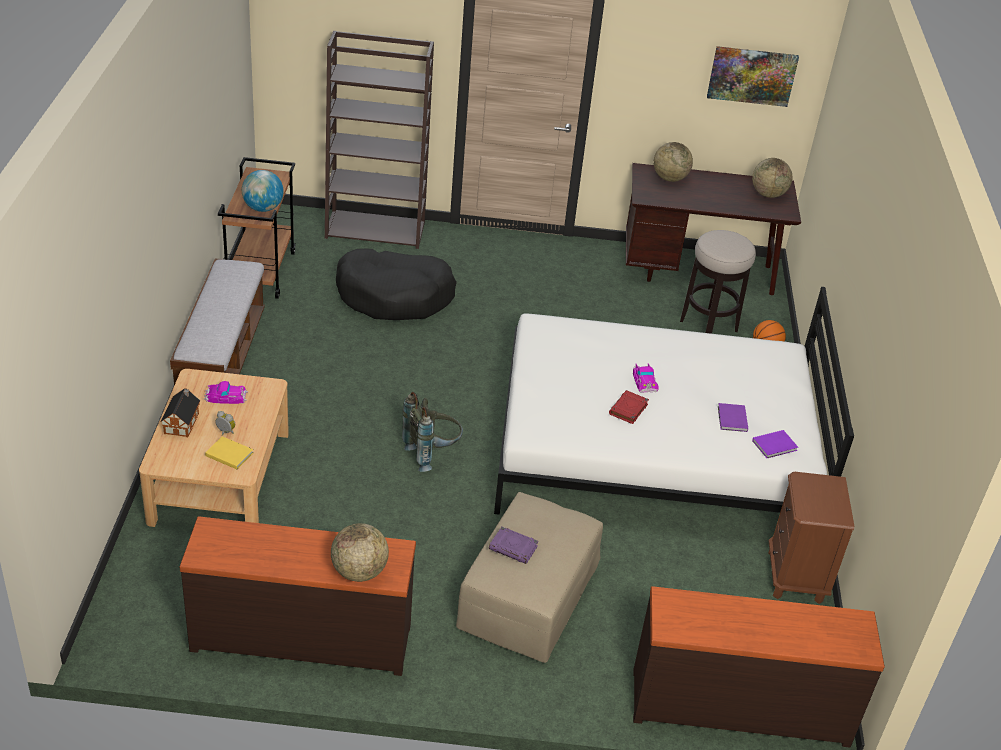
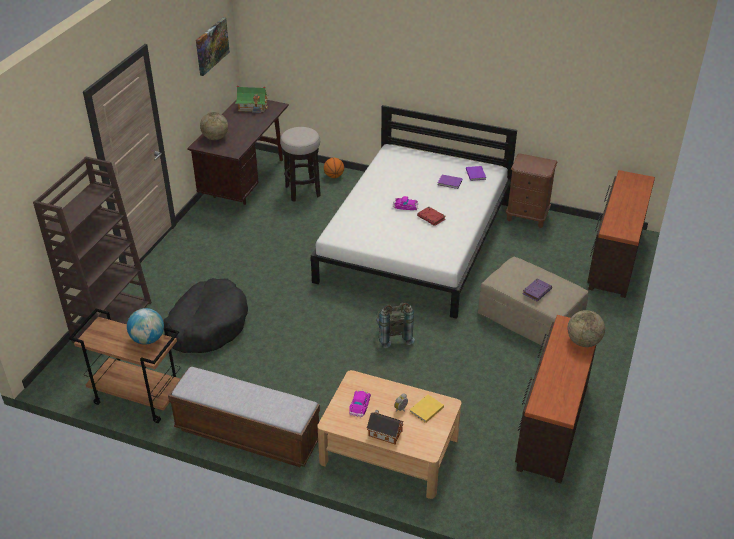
camera: 70 degrees left, 0 degrees up
(768, 194) = (253, 107): globe -> toy house

